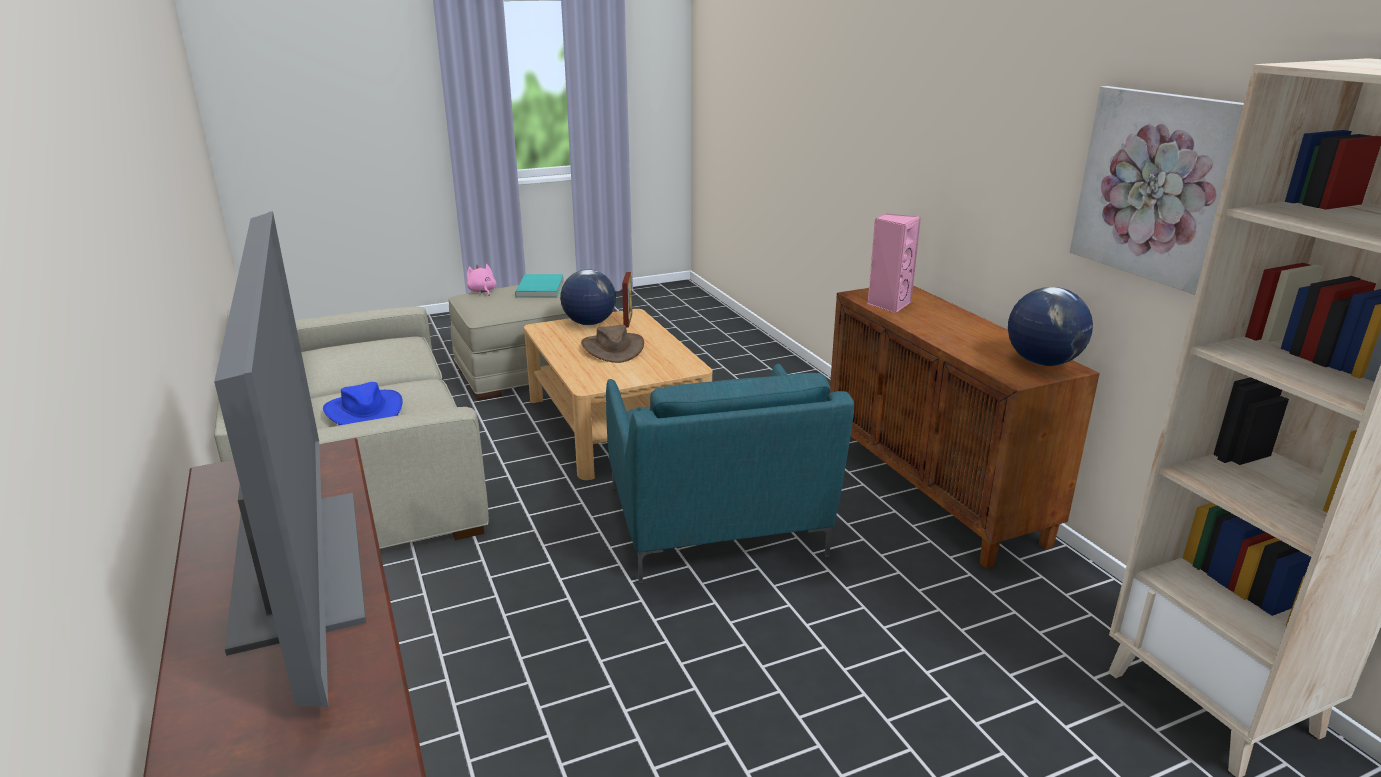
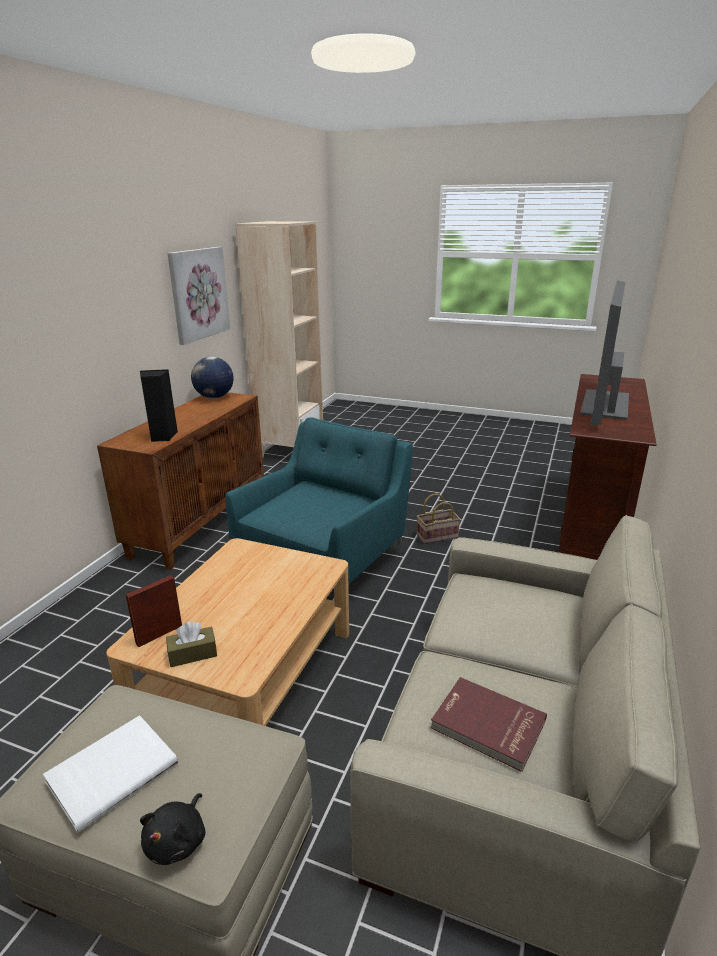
camera: 135 degrees left, 0 degrees up
(360, 351) = (487, 726): none -> red book
(364, 411) = (527, 607): blue hat -> none
(482, 291) = (178, 841): pink plush toy -> black plush toy
(541, 288) = (111, 772): turquoise book -> white book
(589, 323) = (192, 654): globe -> brown tissue box
(612, 348) = (244, 598): brown hat -> none
(627, 645) = (437, 535): none -> basket
(888, 304) = (162, 436): pink speaker -> black speaker

